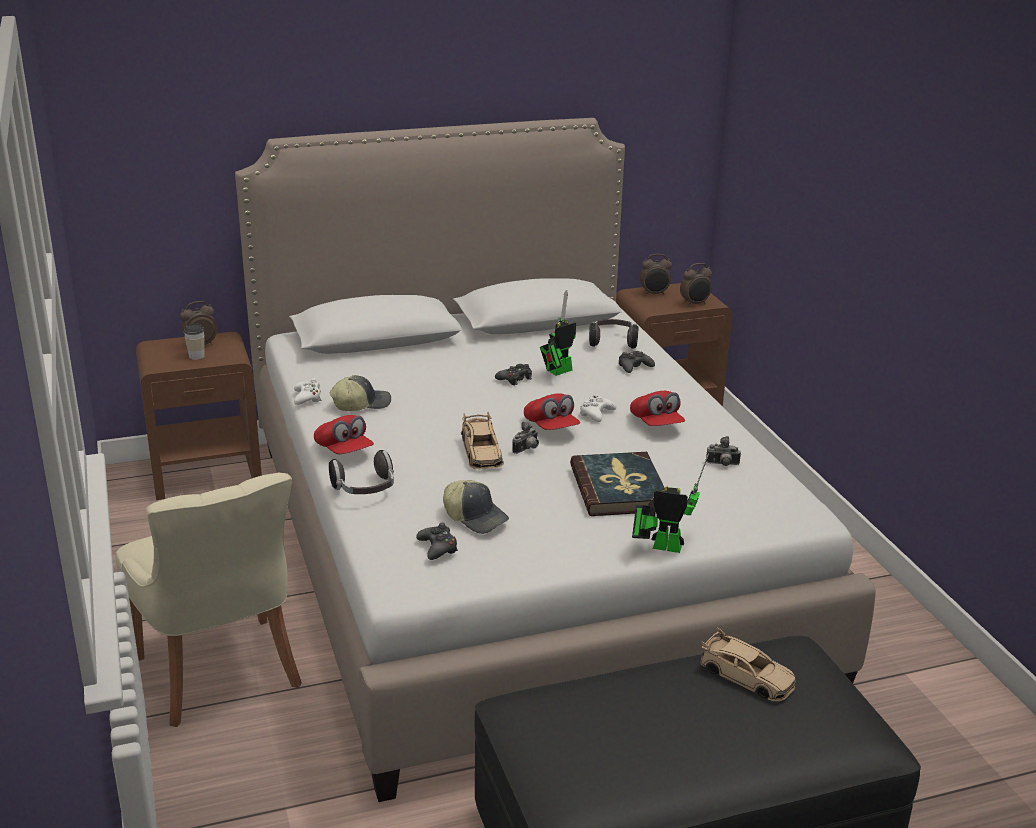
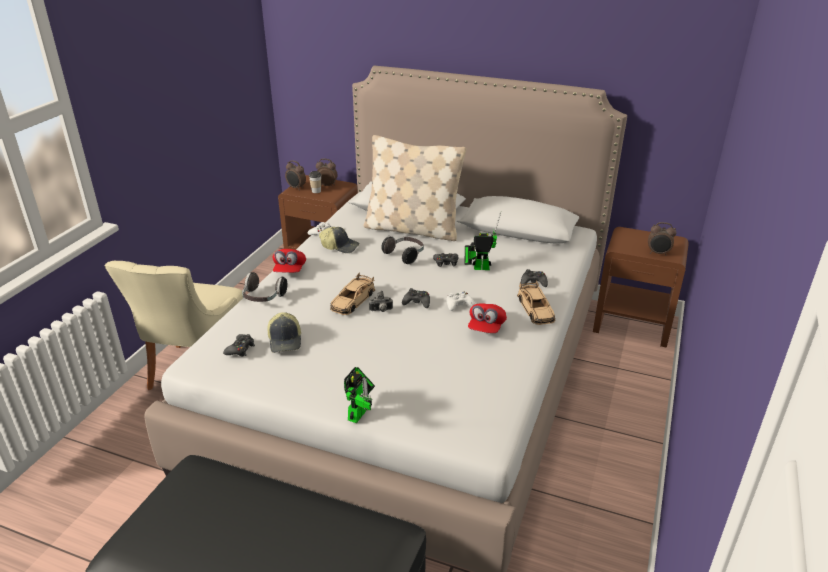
camera: 40 degrees right, 5 degrees up
(418, 357) = (412, 229): none -> beige pillow
(551, 427) = (417, 302): red cap -> black game controller
(613, 342) = (545, 260): headphones -> headphones (405, 255)
(619, 489) = (394, 361): book -> none
(654, 294) = (638, 237): alarm clock -> alarm clock (296, 188)
(662, 546) = (359, 412): toy robot -> toy robot turned 60 degrees clockwise
(722, 464) = (486, 375): camera -> none
(746, 676) = (328, 533): beige toy car -> beige toy car (535, 310)

